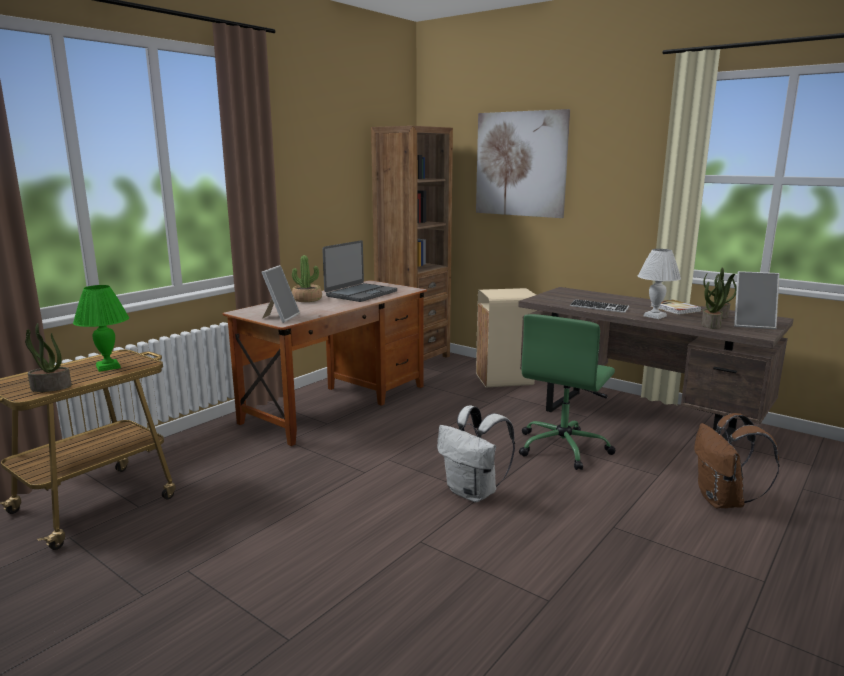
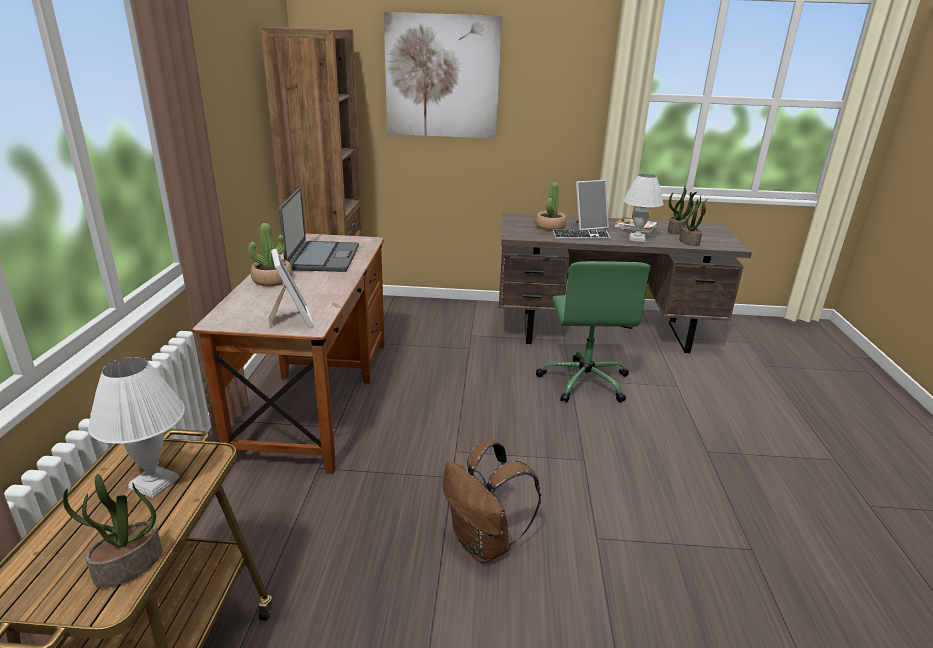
camera: 35 degrees left, 10 degrees up
(108, 367) = (155, 483): green table lamp -> white table lamp
(474, 493) = (574, 460): white backpack -> none
(504, 380) = (451, 316): beige trash can -> none
(582, 299) = (550, 227): none -> potted plant
(723, 501) = (740, 396): brown backpack -> brown backpack (484, 544)
(752, 325) = (712, 236): picture frame -> picture frame (588, 226)

